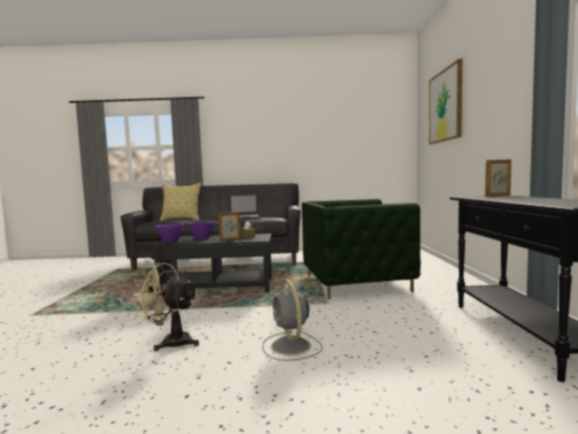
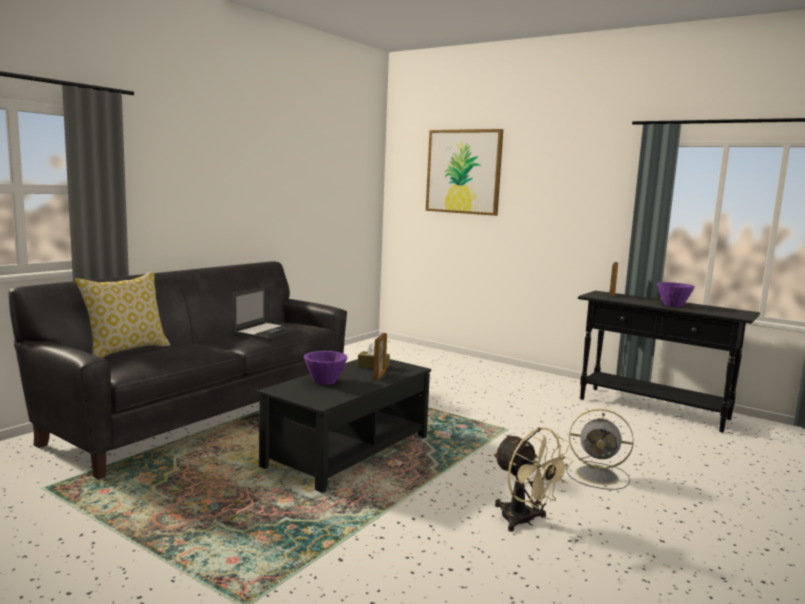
camera: 55 degrees left, 5 degrees up
(170, 241) = (312, 397): purple bowl -> purple bowl (673, 305)
(170, 342) = (524, 521): beige fan -> beige fan turned 90 degrees counterclockwise
(355, 283) = (460, 398): green armchair -> none

